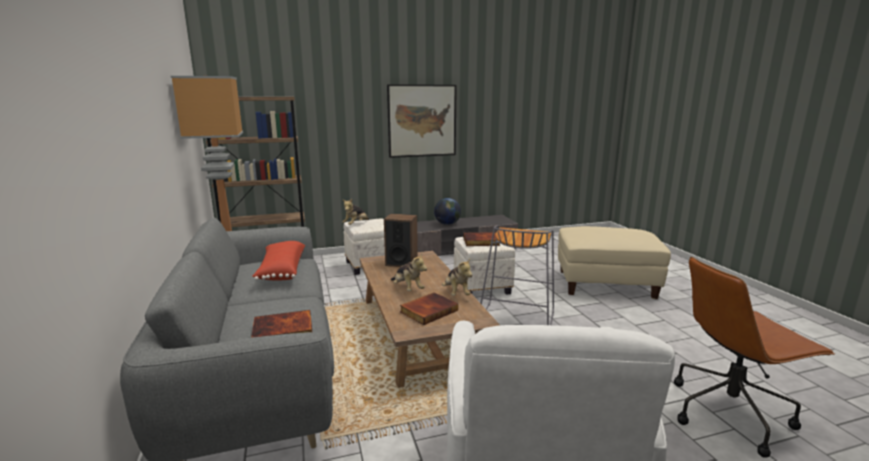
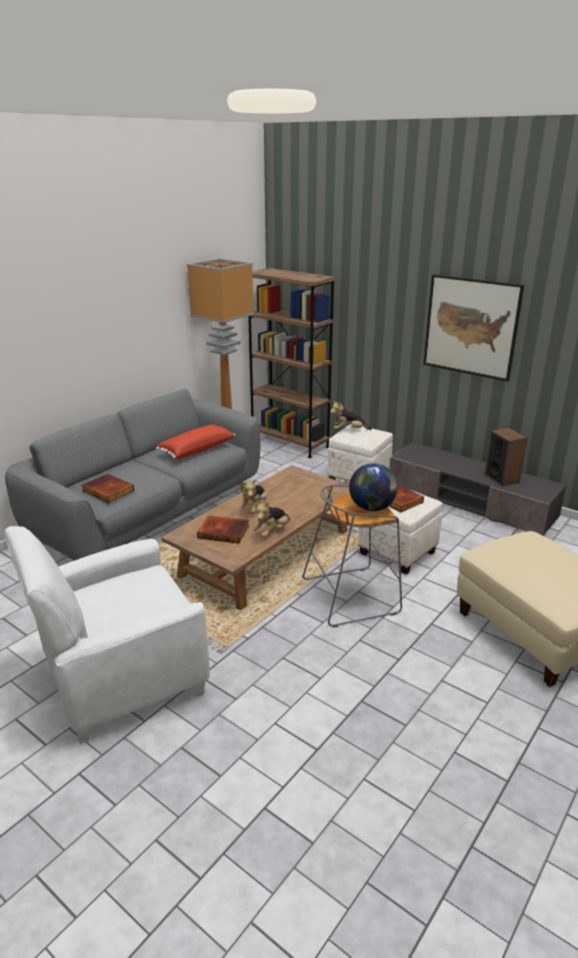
camera: 55 degrees right, 10 degrees up
(401, 263) = (305, 485): speaker -> speaker (501, 478)
(447, 224) = (466, 467): globe -> globe (372, 508)
(729, 413) = (309, 781): brown office chair -> none

